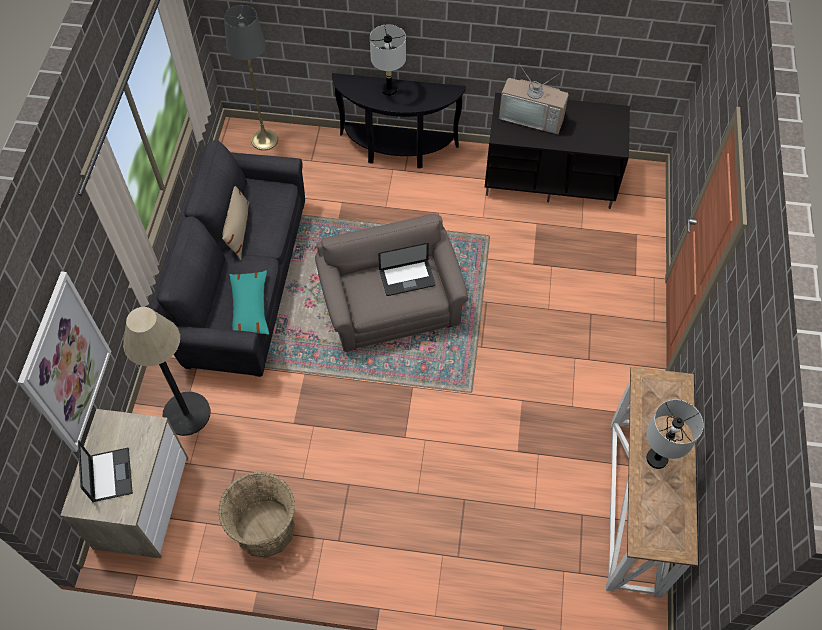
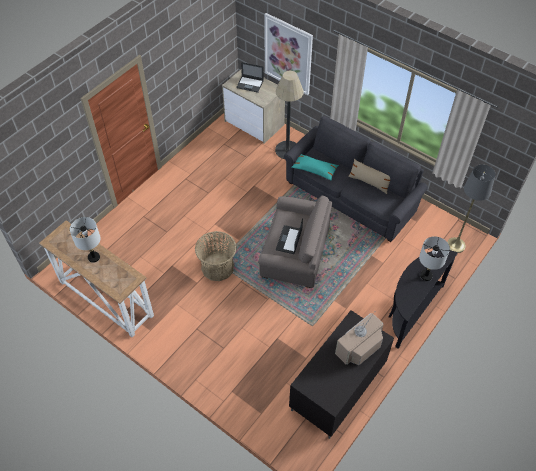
camera: 120 degrees right, 5 degrees down
(265, 528) = (211, 157): basket -> basket (217, 267)

